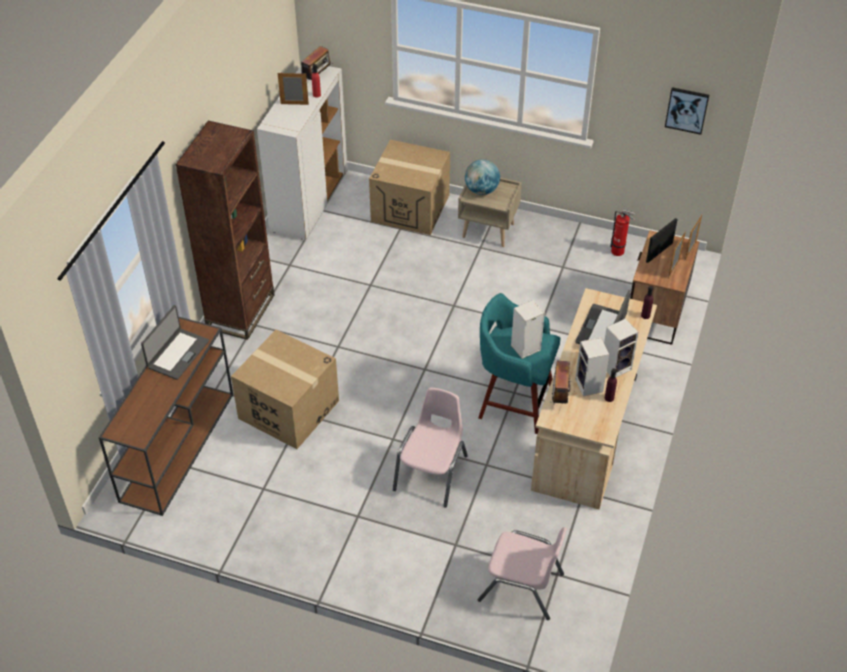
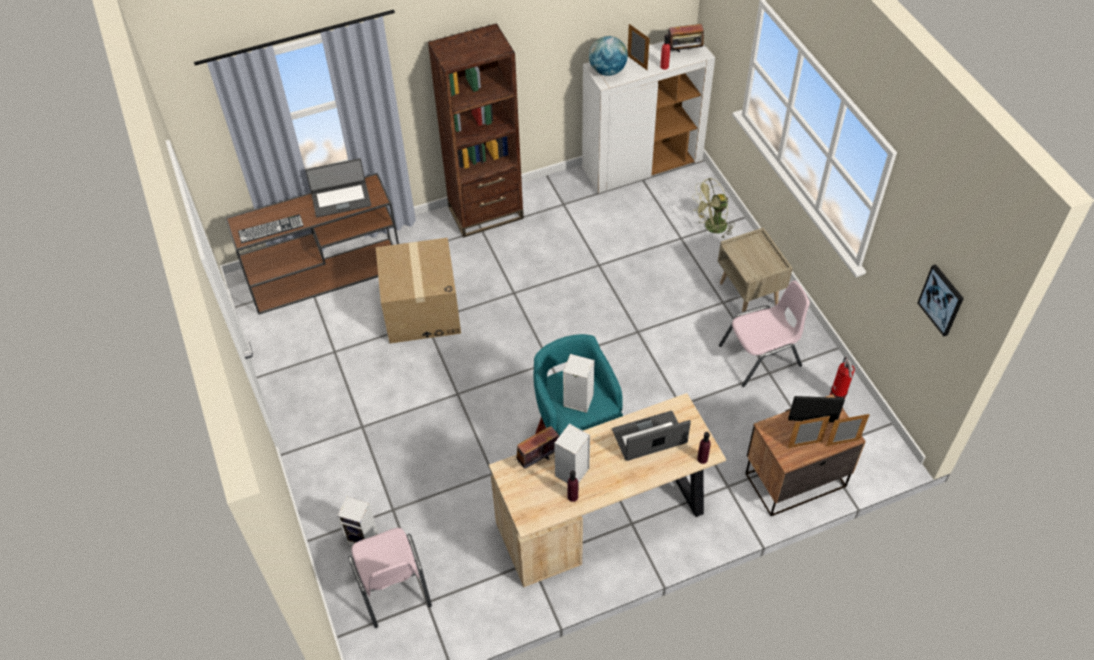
camera: 50 degrees right, 5 degrees up
(151, 415) = (270, 228): none -> keyboard
(410, 208) = (711, 228): cardboard box -> green fan
(432, 473) = (448, 443): pink chair -> pink chair (761, 356)
(481, 190) = (750, 250): globe -> globe (607, 71)
(616, 366) = (616, 478): speaker -> speaker (363, 537)

